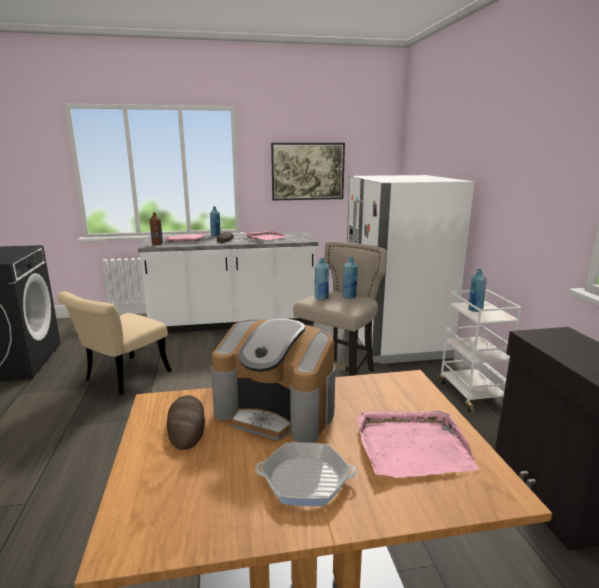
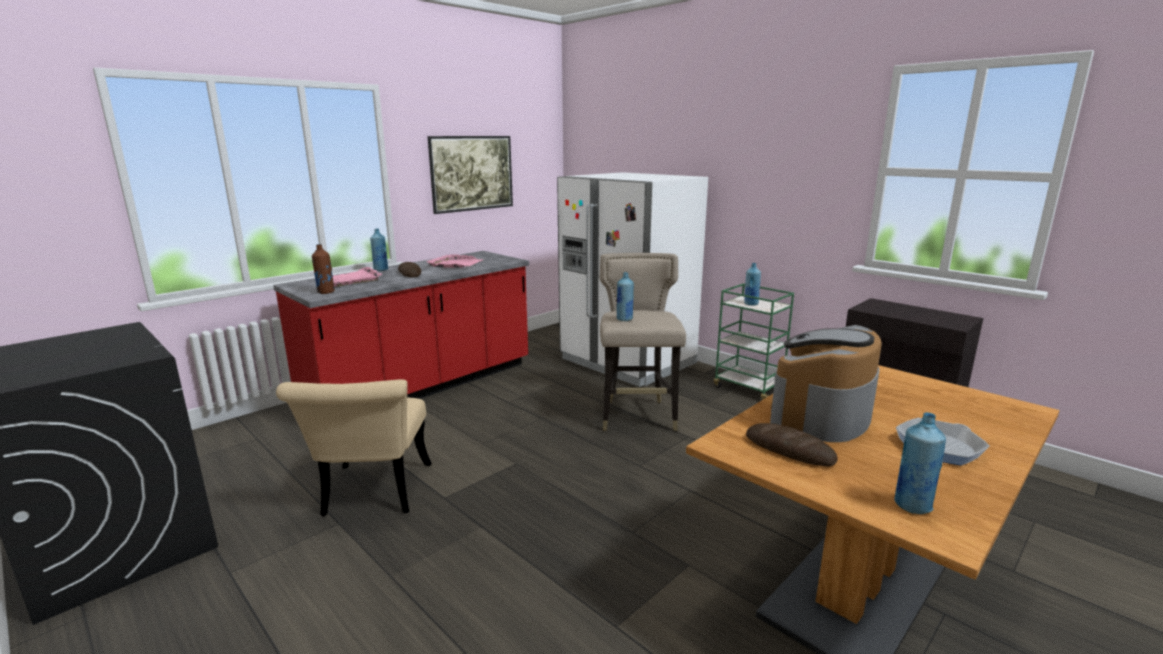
camera: 35 degrees left, 0 degrees up
(234, 322) = (423, 387): white counter -> red counter
(277, 411) = (821, 414): coffee machine -> coffee machine turned 135 degrees clockwise
(349, 297) = (648, 313): blue bottle -> blue bottle (912, 505)
(411, 446) = (941, 404): pink tray -> none
(471, 394) = (749, 389): white cart -> green cart

